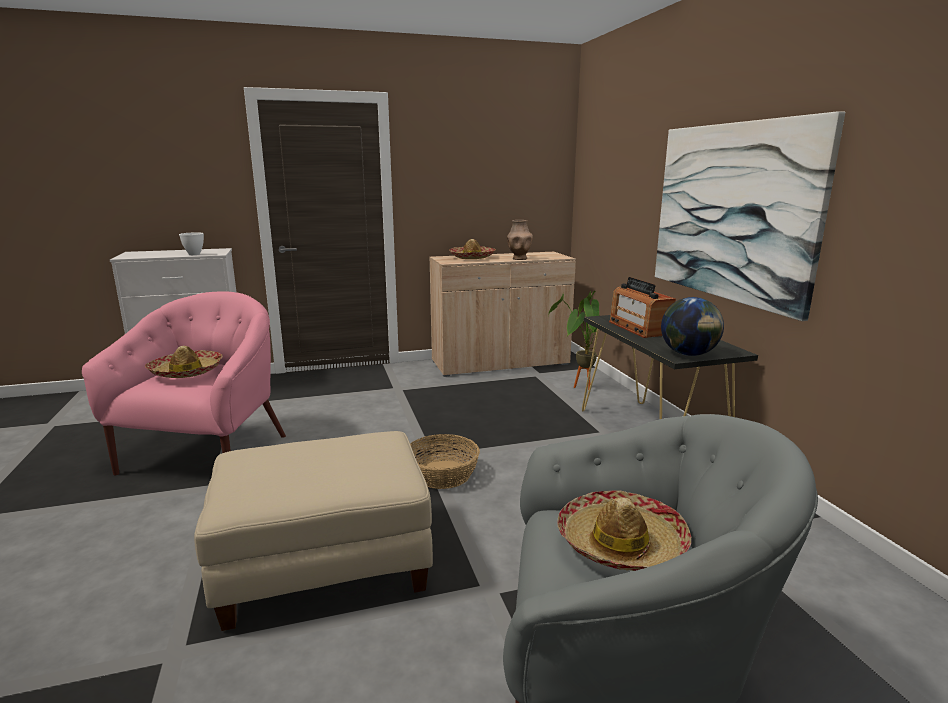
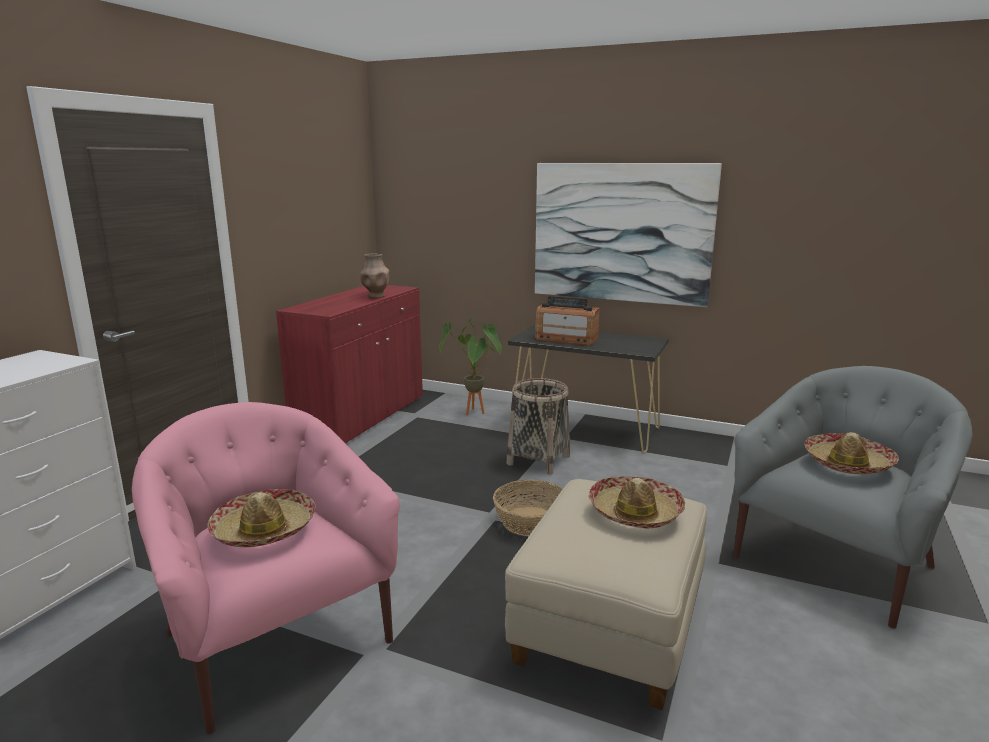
camera: 50 degrees left, 0 degrees up
(195, 254) = (40, 370): white bowl -> none
(472, 257) = (326, 303): hat -> hat (635, 512)
(500, 363) = (361, 416): beige cabinet -> red cabinet
(550, 440) = (538, 460): none -> basket
(689, 354) = (643, 349): globe -> none

